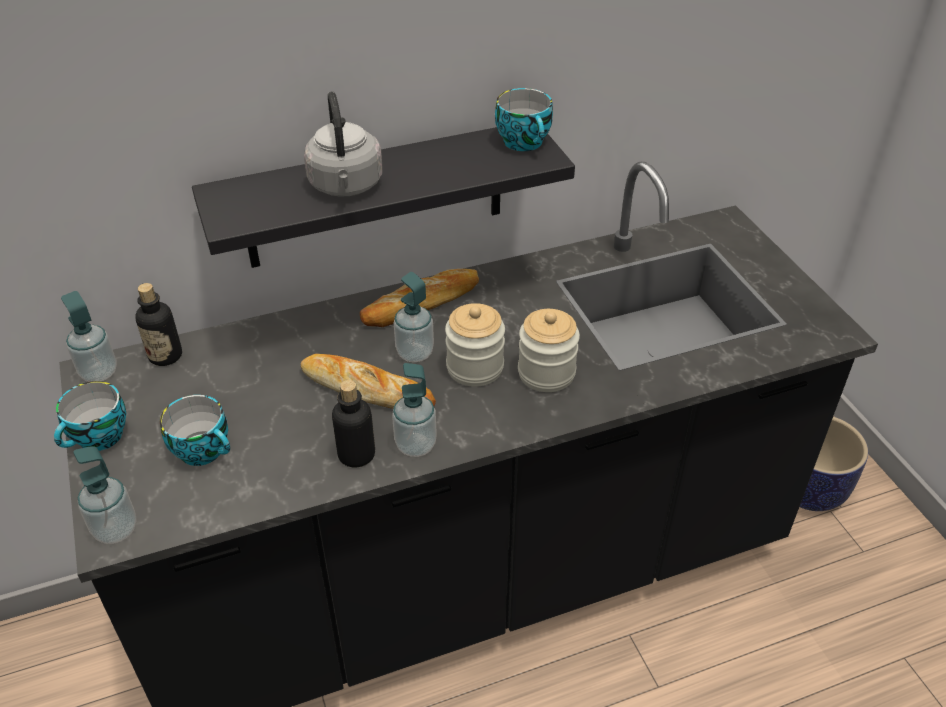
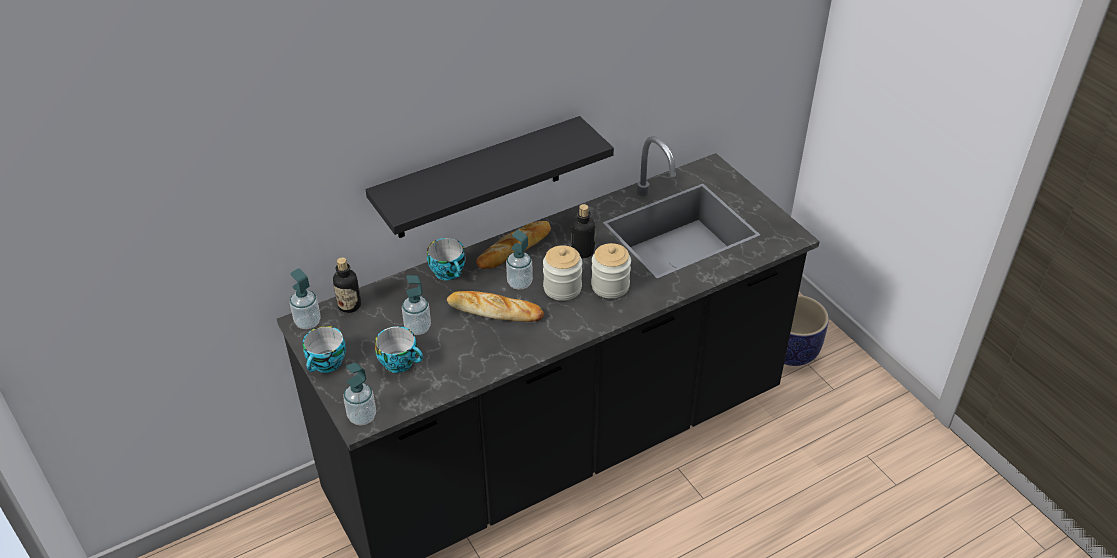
camera: 10 degrees left, 0 degrees up
(346, 186) = (469, 178): grey kettle -> none
(356, 454) = (501, 352): bottle -> bottle (582, 251)
(415, 445) = (537, 342): soap dispenser -> soap dispenser (418, 328)
(525, 142) = (577, 134): cup -> cup (449, 272)

